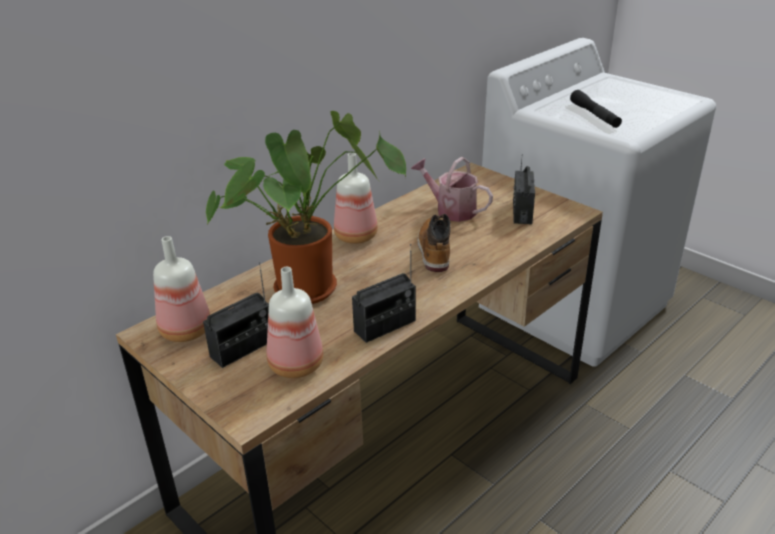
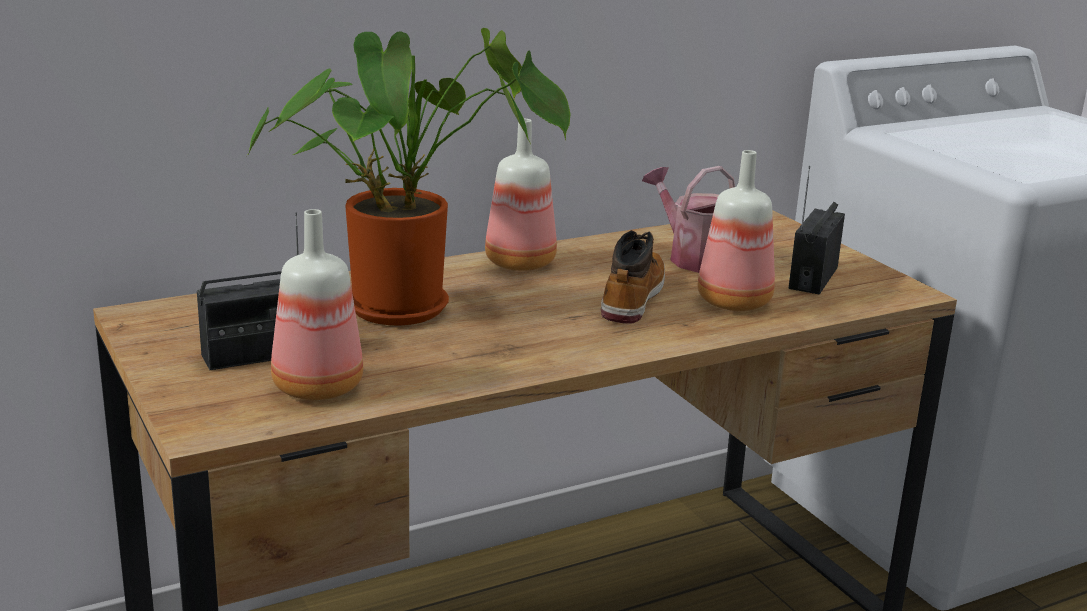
camera: 15 degrees right, 10 degrees down
(187, 331) = (192, 323): bottle -> bottle (736, 303)
(385, 326) = (486, 370): radio -> none
(594, 115) = (984, 149): black flashlight -> none

